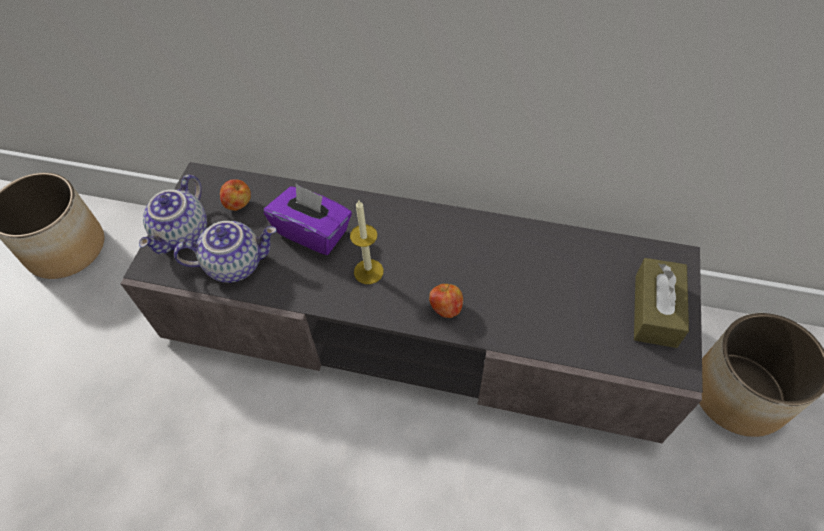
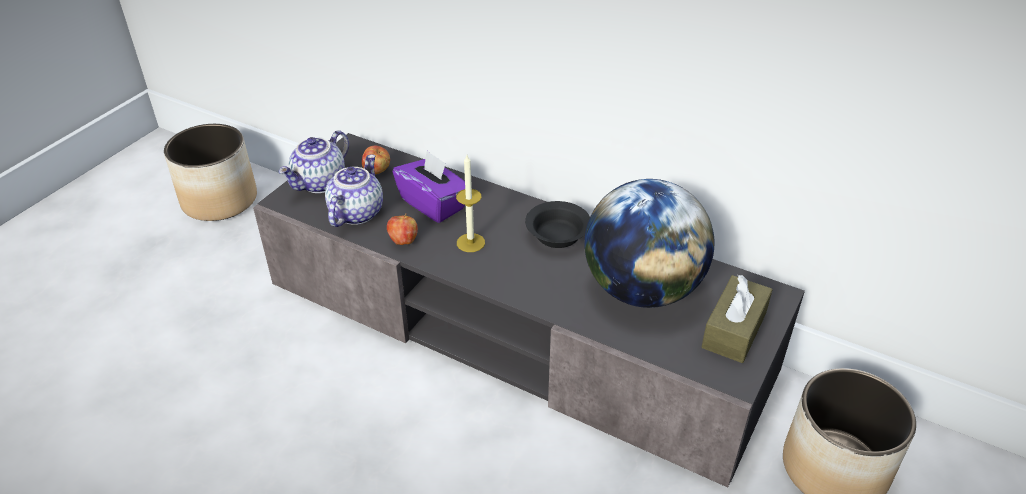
camera: 15 degrees right, 15 degrees down
(235, 263) = (355, 213): teapot -> teapot turned 75 degrees counterclockwise
(445, 308) = (529, 285): apple -> apple (403, 241)
(450, 242) = (556, 236): none -> black bowl
(554, 285) = (642, 289): none -> globe

